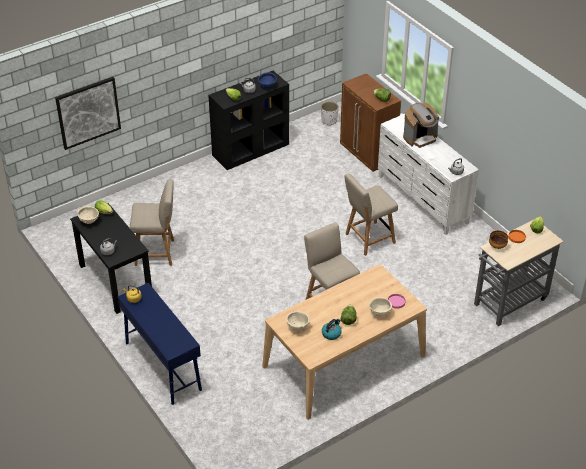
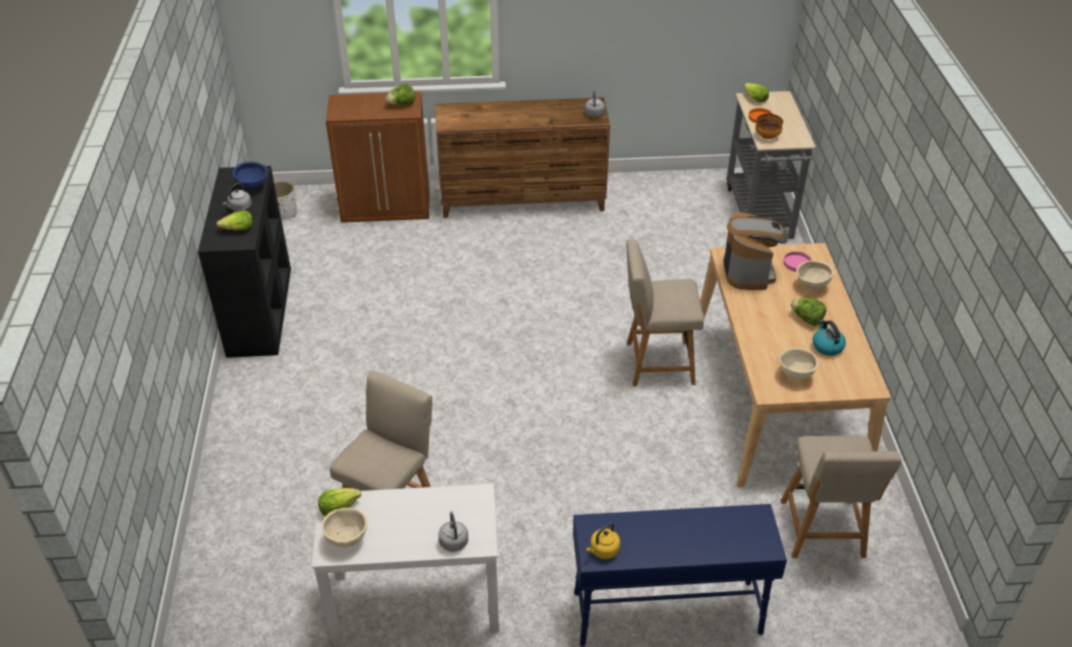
camera: 60 degrees left, 0 degrees up
(88, 112) = (129, 388): picture -> none
(115, 281) = (415, 602): black desk -> white desk
(368, 239) = (557, 277): beige chair -> beige chair (823, 532)
(420, 138) = (499, 113): coffee machine -> coffee machine (749, 271)
(423, 199) = (522, 200): white dresser -> brown dresser

